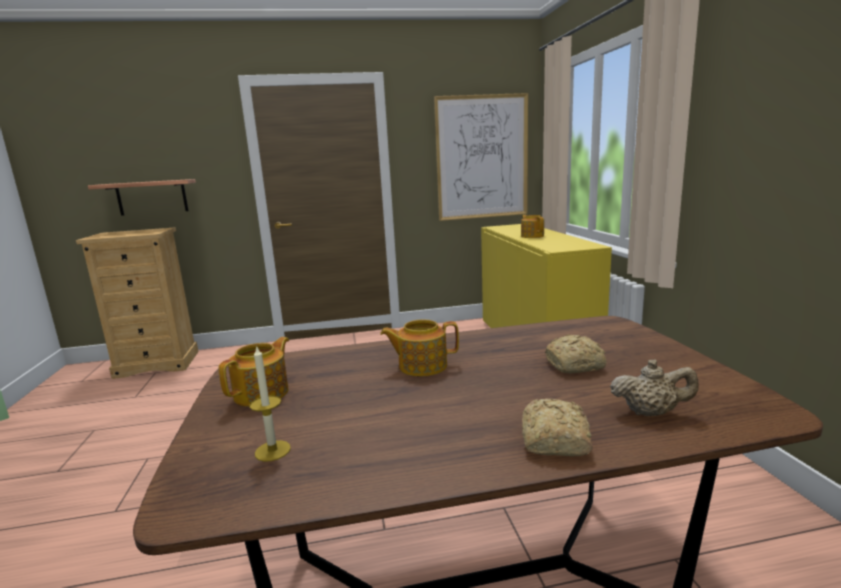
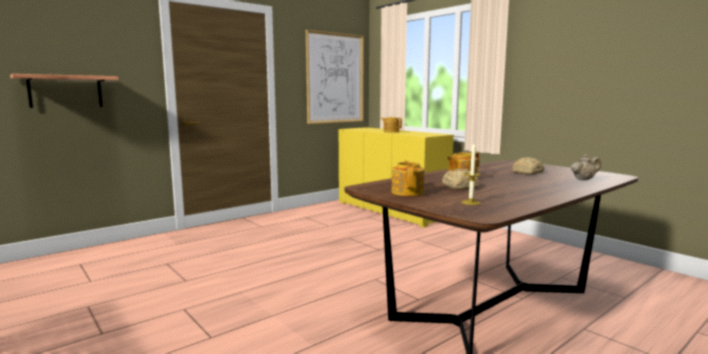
camera: 30 degrees left, 5 degrees down
(158, 364) = (71, 259): beige dresser -> none
(554, 442) = (570, 188): bread -> bread (460, 187)

